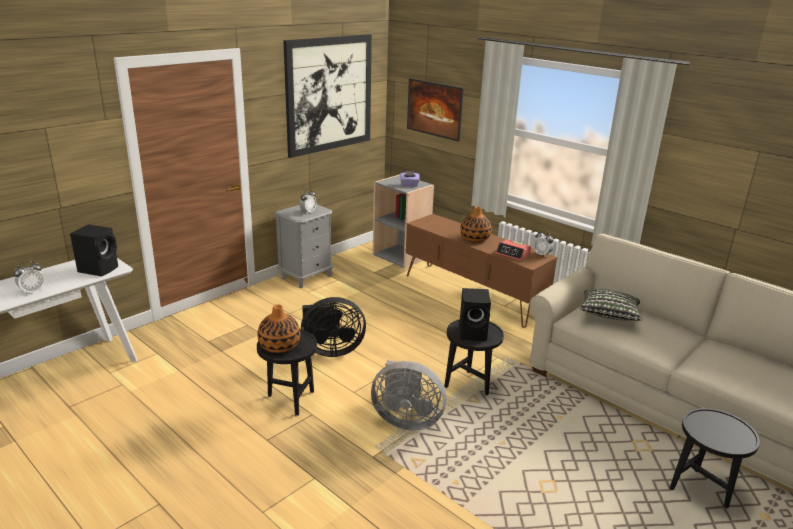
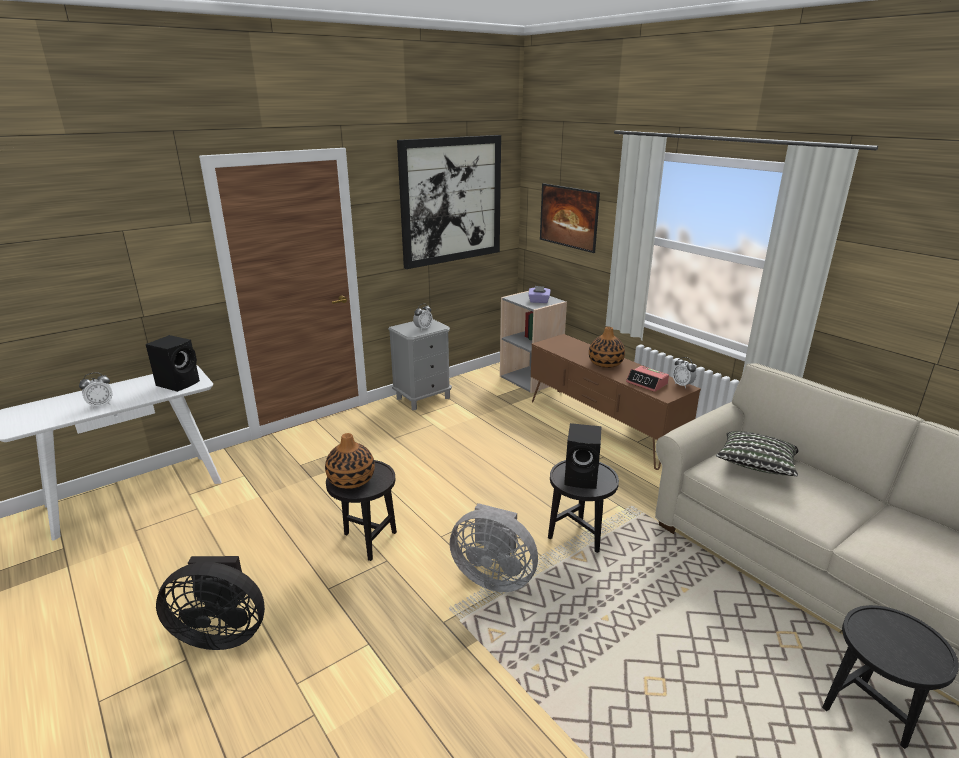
camera: 10 degrees right, 0 degrees up
(330, 350) = (427, 484): black fan -> black fan (221, 633)

